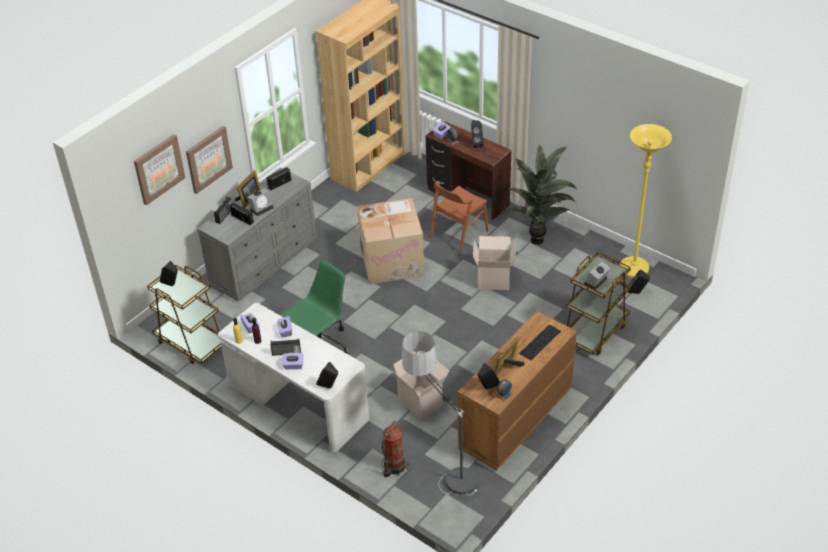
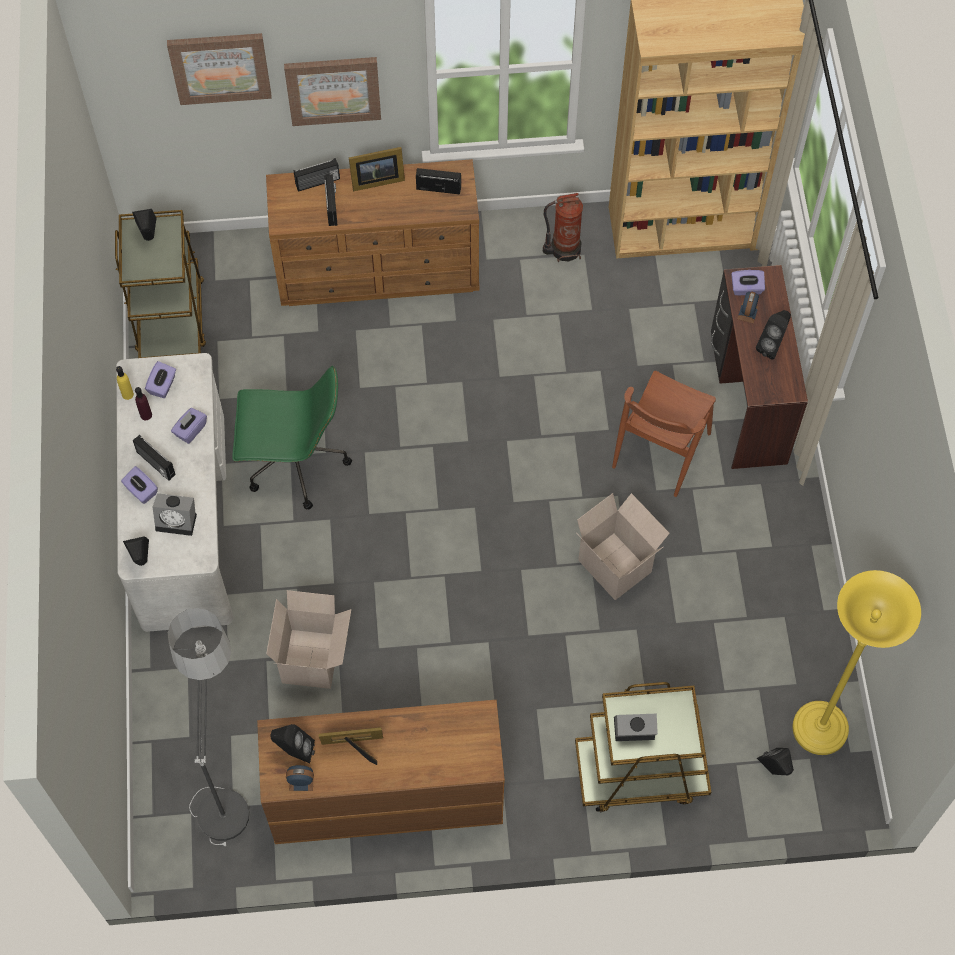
camera: 45 degrees right, 20 degrees up
(261, 208) = (373, 209): alarm clock -> alarm clock (178, 520)
(264, 262) = (380, 271): grey dresser -> brown dresser
(392, 260) = (529, 414): cardboard box -> none
(393, 466) = (179, 716): fire extinguisher -> fire extinguisher (563, 248)
(458, 234) = (661, 450): brown chair -> brown chair turned 60 degrees counterclockwise
(539, 238) = (756, 557): potted plant -> none
(540, 342) = (438, 751): keyboard -> none

